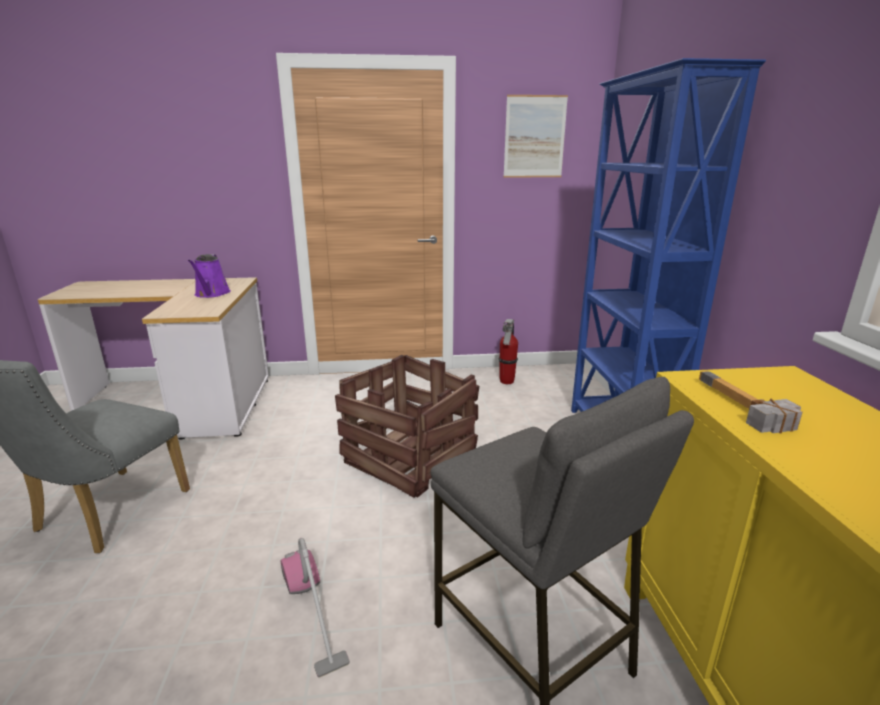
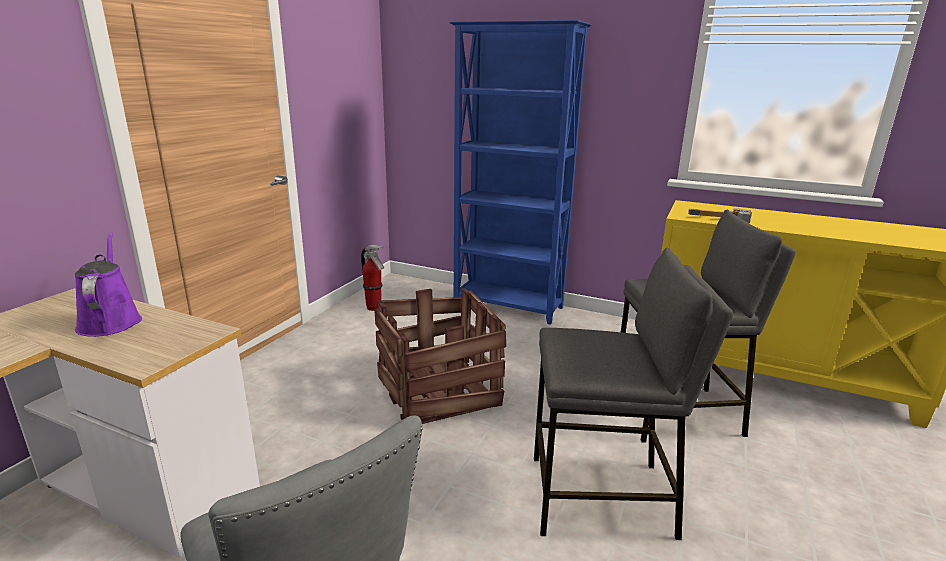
camera: 60 degrees left, 0 degrees up
(211, 294) = (110, 321): purple watering can -> purple watering can turned 135 degrees counterclockwise
(312, 612) = (602, 497): vacuum cleaner -> grey stool
(534, 137) = (341, 62): picture -> none

